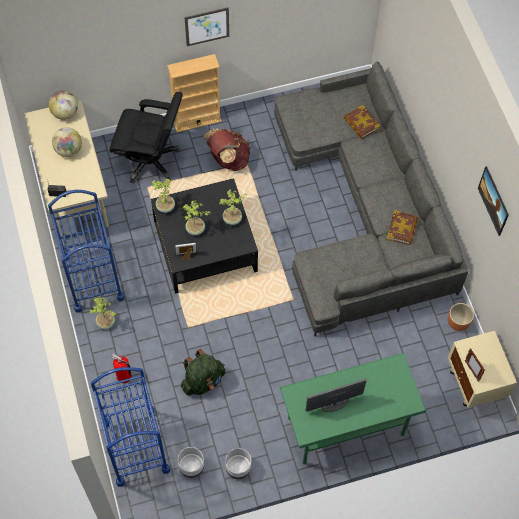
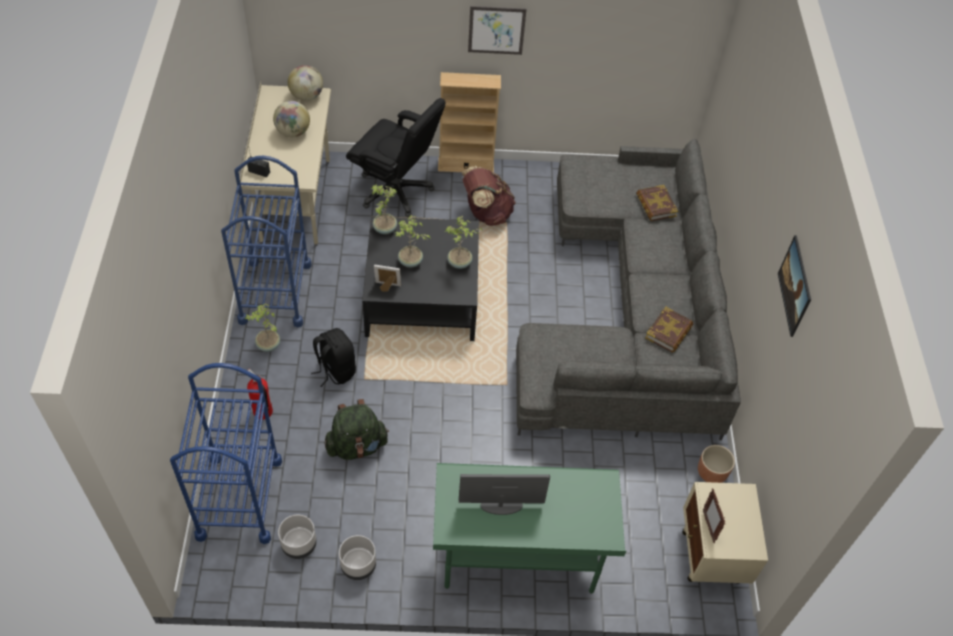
camera: 15 degrees right, 10 degrees down
(164, 327) = (335, 370): none -> black backpack

